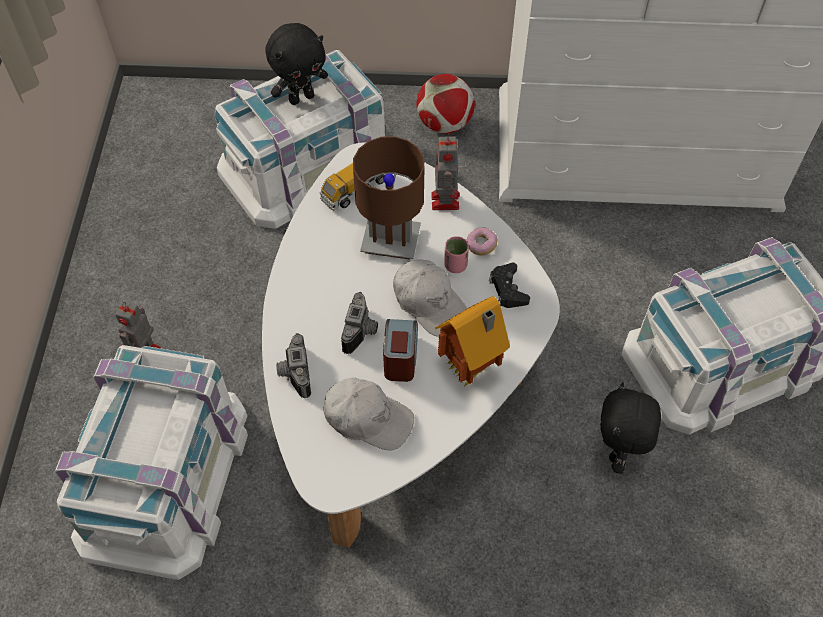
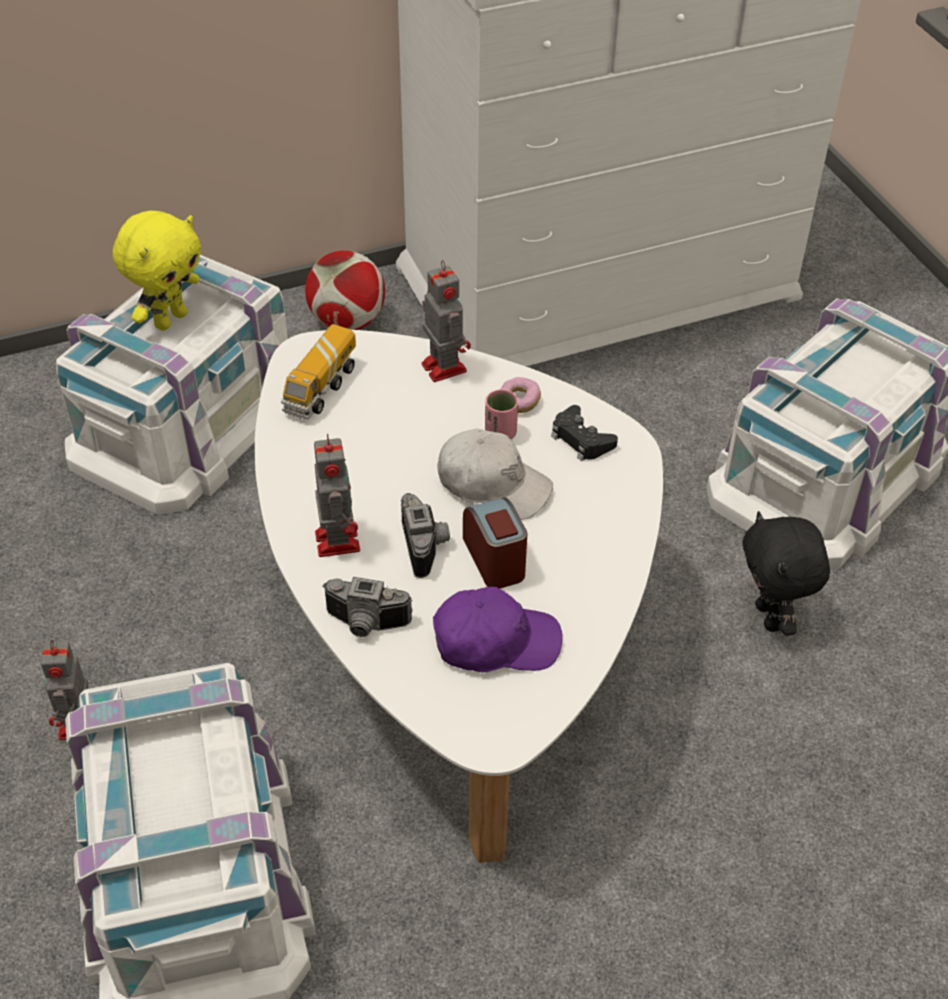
camera: 25 degrees left, 10 degrees down
(293, 373) = (365, 625): camera -> camera turned 45 degrees counterclockwise
(301, 97) = (170, 319): black plush toy -> yellow plush toy
(308, 305) = (337, 539): none -> toy robot
(368, 418) = (495, 642): white cap -> purple cap
(391, 240) = (401, 431): brown table lamp -> none
(471, 369) = (591, 541): toy house -> none

